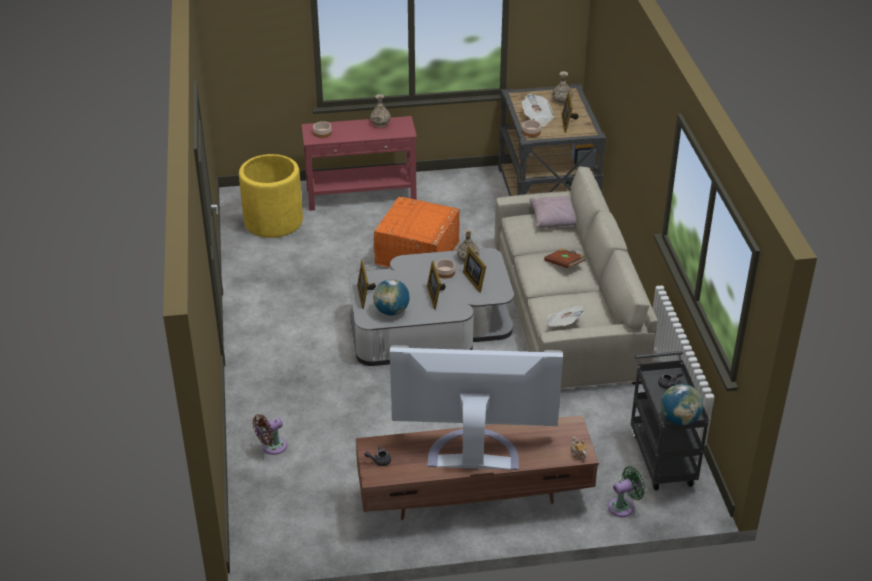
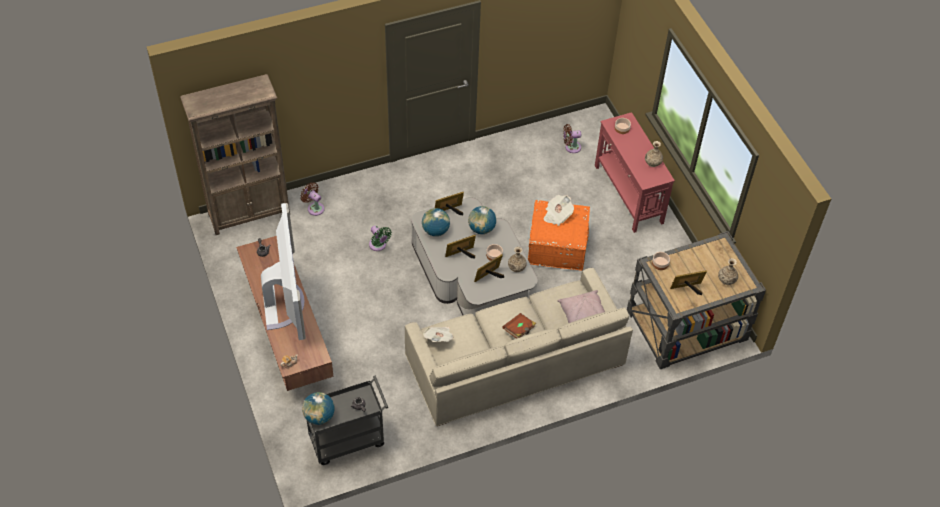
camera: 75 degrees right, 15 degrees up
(254, 516) = (249, 214): none -> brown bookcase
(273, 221) = (571, 147): yellow planter -> brown fan
(402, 276) = (481, 229): none -> globe
(537, 118) = (687, 265): newspaper -> newspaper (557, 215)
(623, 506) = (294, 422): green fan -> green fan (378, 245)

